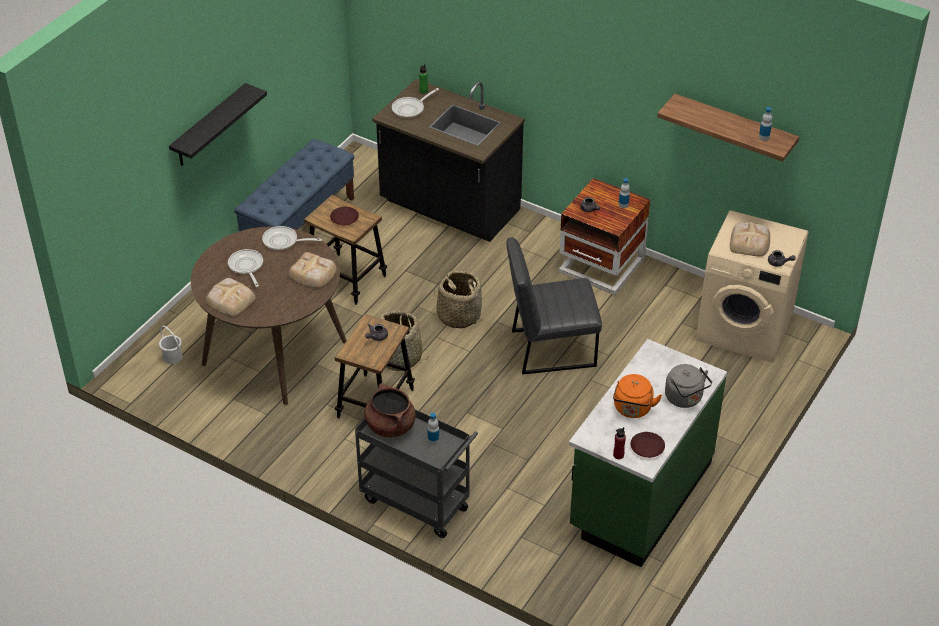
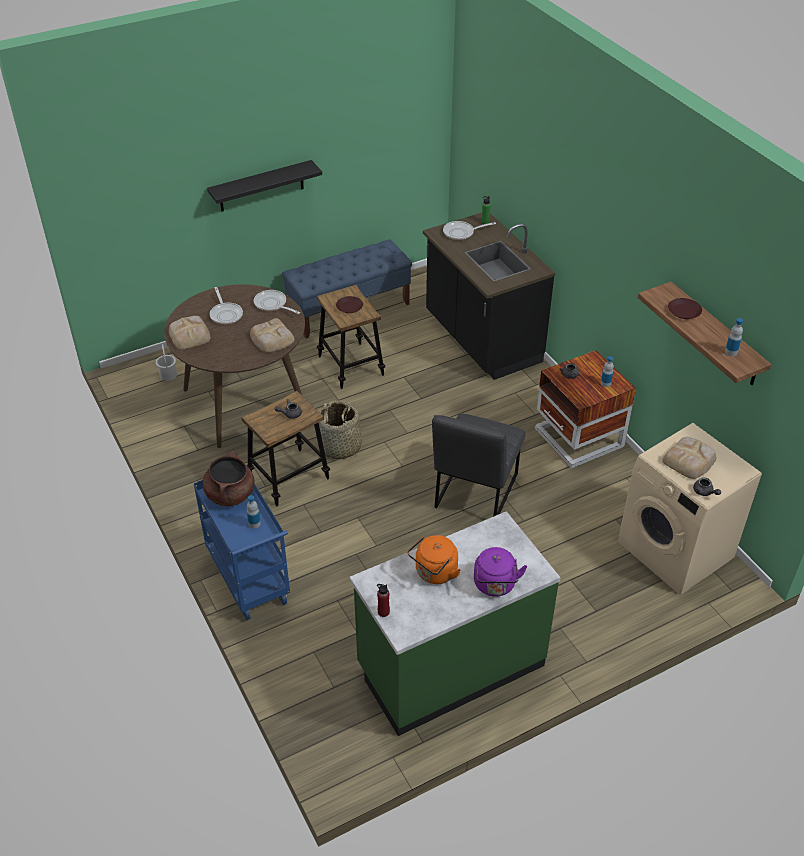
camera: 30 degrees right, 0 degrees up
(246, 267) = (226, 314): frying pan -> frying pan turned 150 degrees clockwise
(418, 506) = (249, 581): grey cart -> blue cart
(458, 315) = (417, 431): basket -> none
(550, 348) = (475, 492): grey chair -> grey chair turned 90 degrees counterclockwise
(647, 447) = (417, 617): brown plate -> brown plate (683, 311)
(685, 399) = (495, 586): grey kettle -> purple kettle

